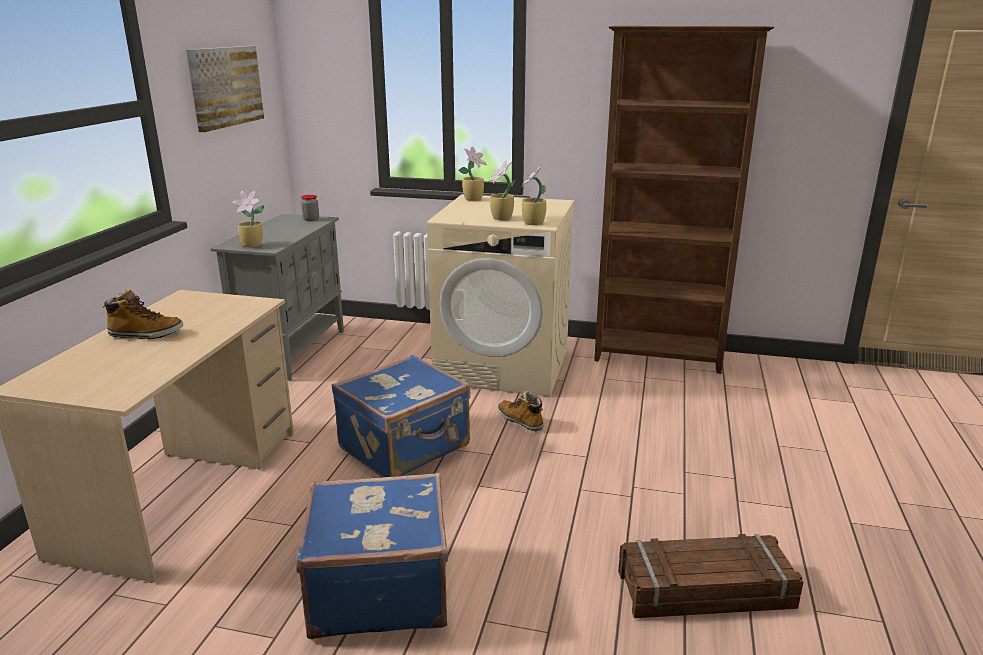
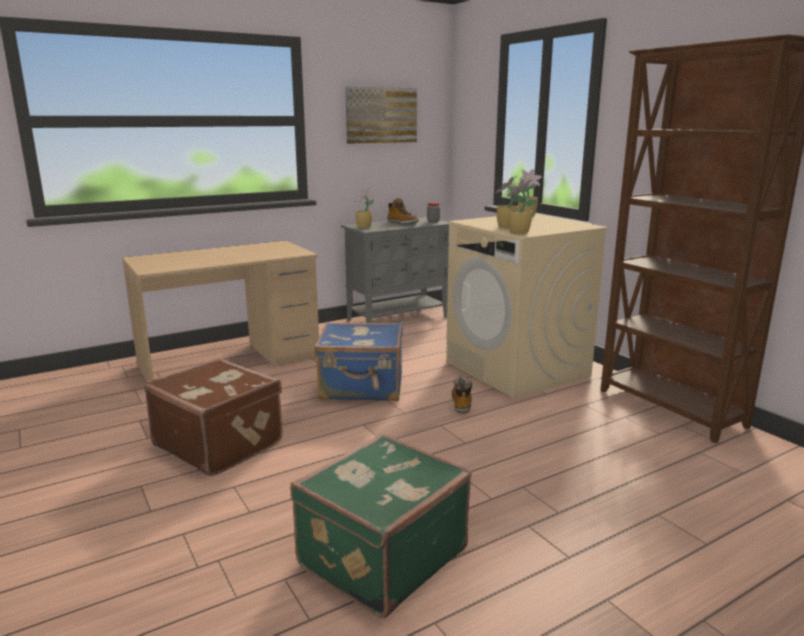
camera: 45 degrees right, 5 degrees down
(146, 334) = (222, 253): boot -> boot (402, 223)
(378, 588) = (220, 443): blue suitcase -> brown suitcase
(705, 591) = (379, 556): crate -> green suitcase

